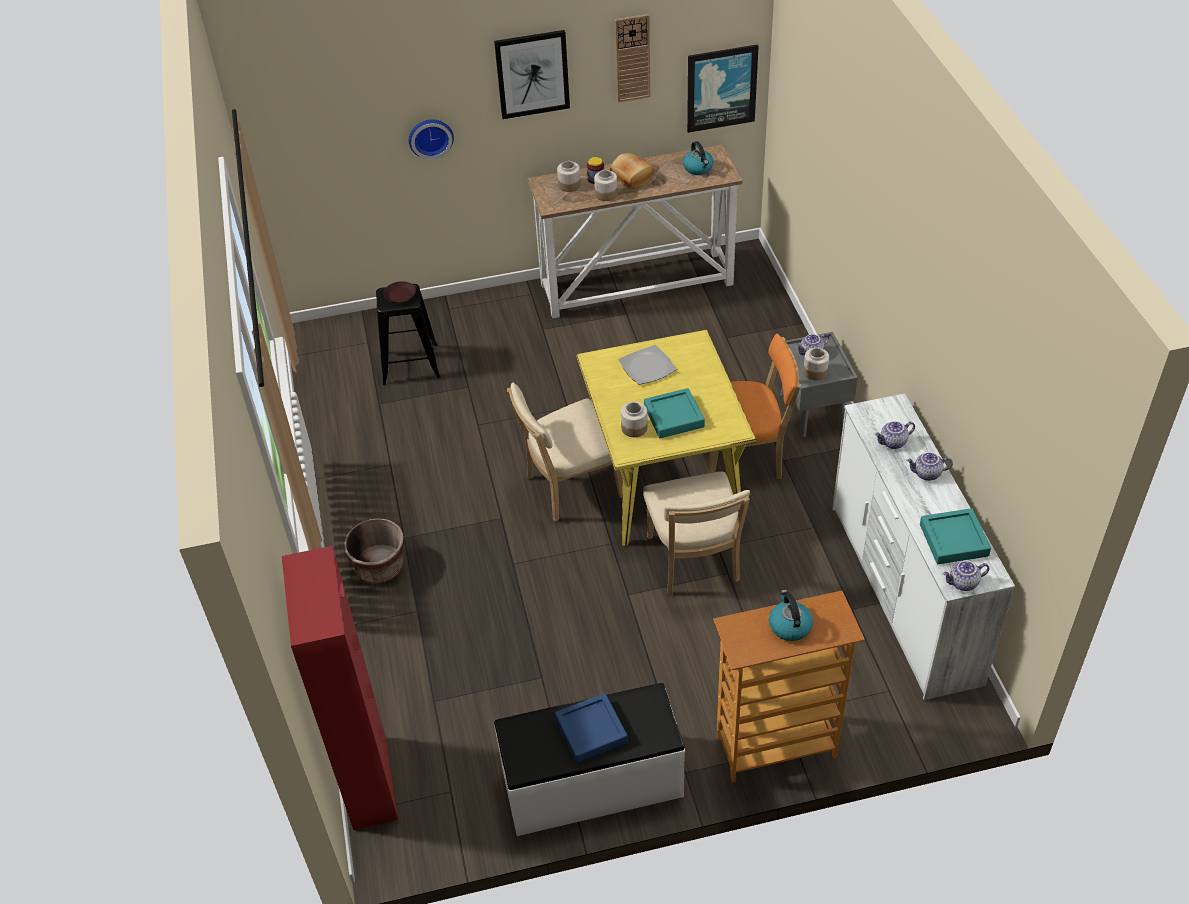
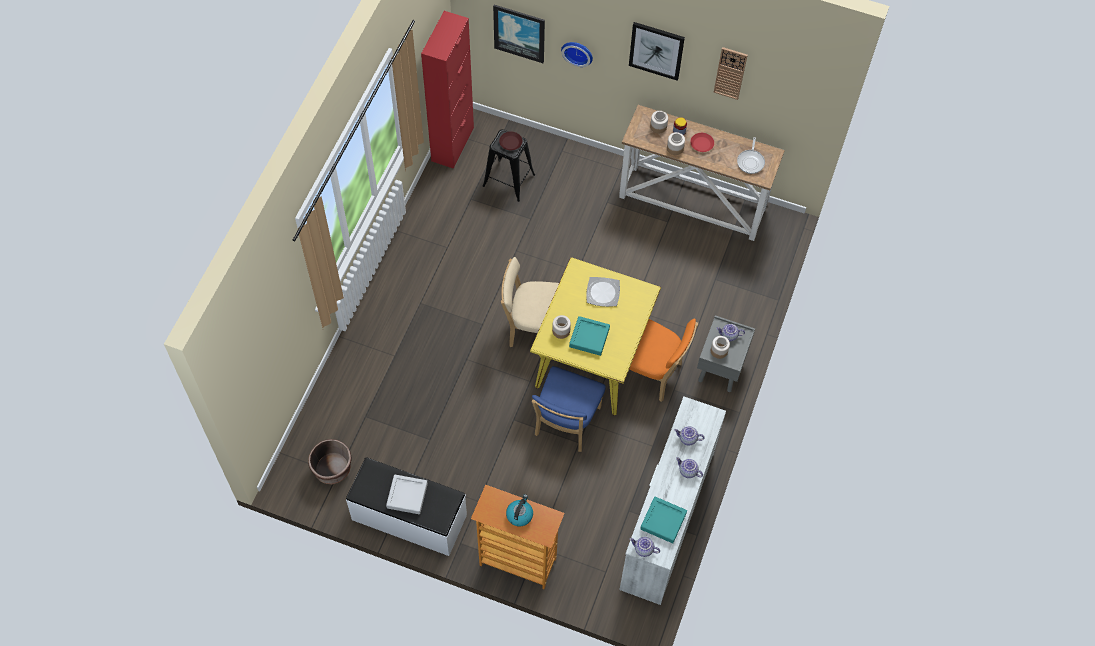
camera: 30 degrees right, 15 degrees up
(370, 782) = (302, 441): red cabinet -> red cabinet (452, 144)
(379, 566) = (394, 314): brown planter -> brown planter (332, 469)
(591, 731) = (407, 495): blue tray -> grey tray
(631, 178) = (701, 144): bread -> red plate
(694, 563) = (565, 424): beige chair -> blue chair
(698, 168) = (751, 161): kettle -> frying pan
(721, 88) = (792, 117): picture -> picture (519, 33)

